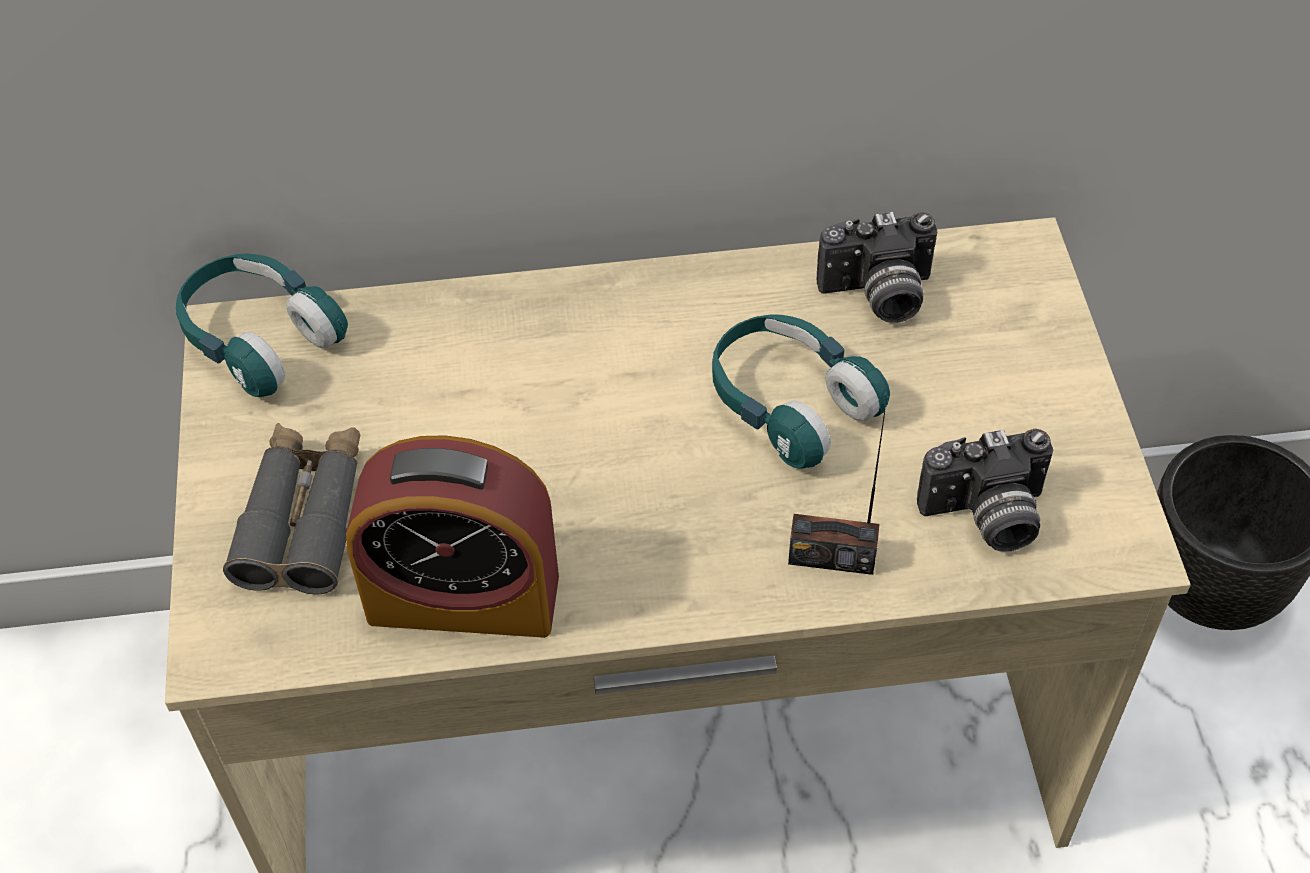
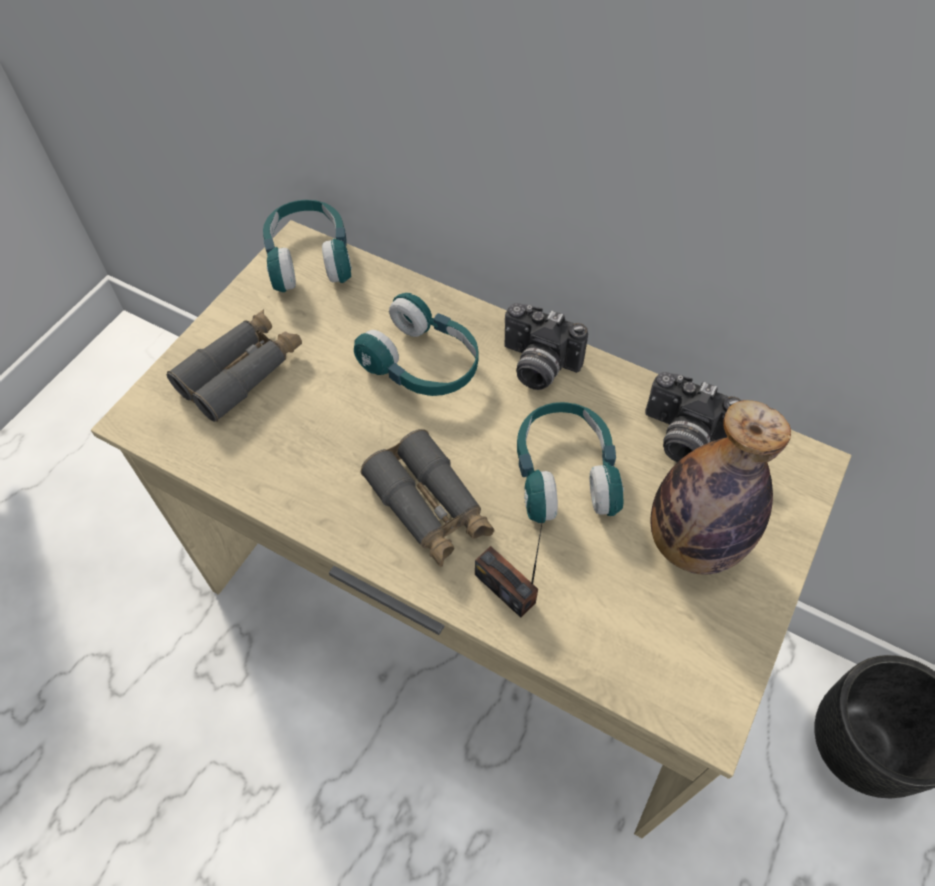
camera: 35 degrees right, 5 degrees up
(463, 597) = (279, 471): alarm clock -> none
(524, 381) = (422, 364): none -> turquoise headphones
(676, 527) = (430, 507): none -> grey binoculars
(977, 394) = (692, 543): none -> bottle
(986, 518) = (626, 630): camera -> camera (537, 366)

